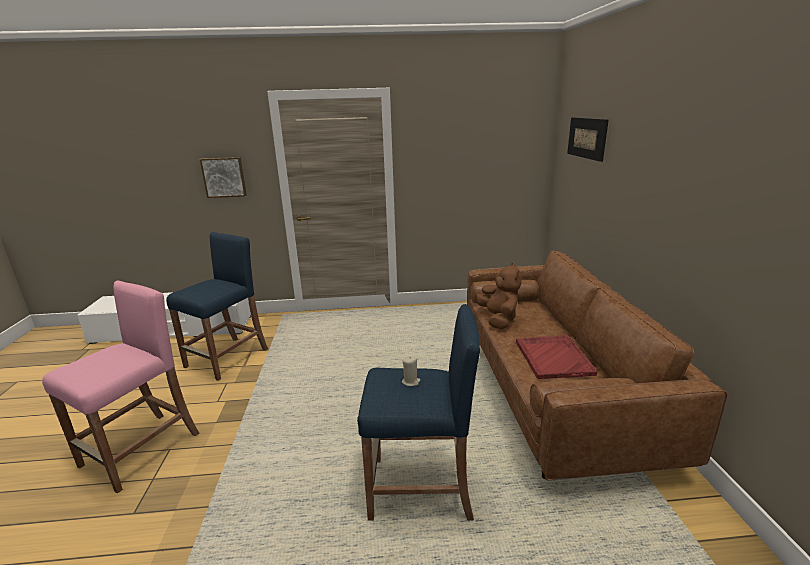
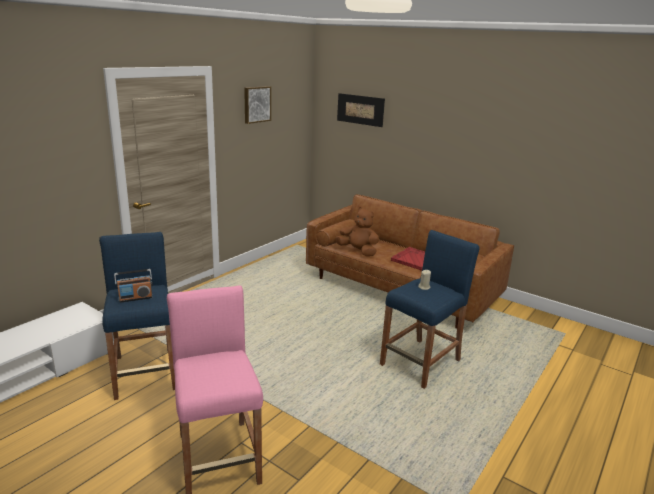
camera: 50 degrees left, 0 degrees up
(201, 288) = (135, 298): none -> radio
(224, 177) = (55, 171): picture -> picture (256, 104)

